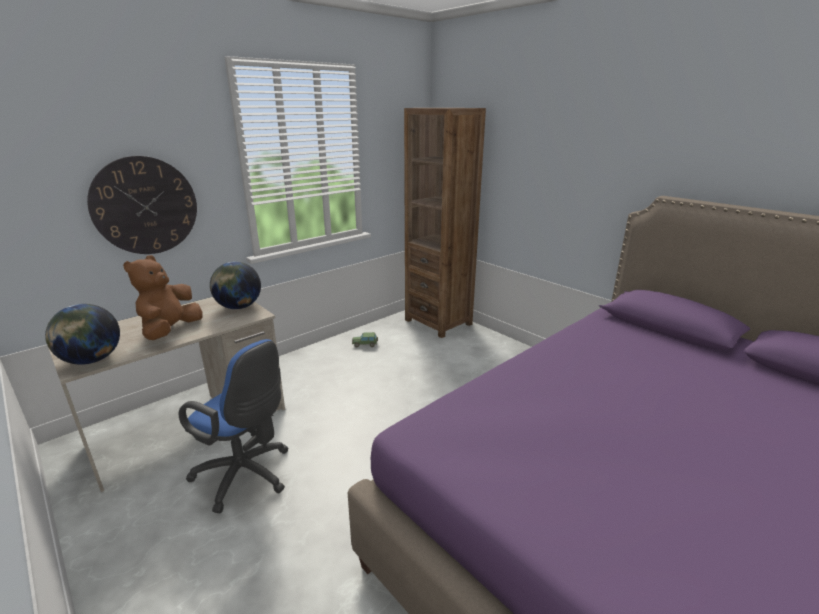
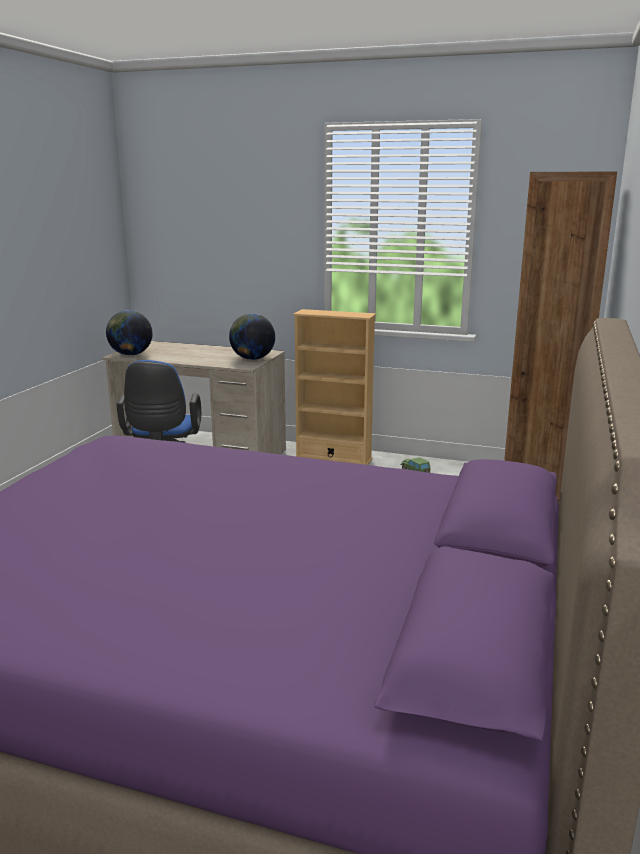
camera: 60 degrees right, 5 degrees down
(145, 206) = (238, 255): wall clock -> none
(170, 331) = (189, 356): brown plush toy -> none
(300, 365) = (333, 459): none -> beige bookcase

